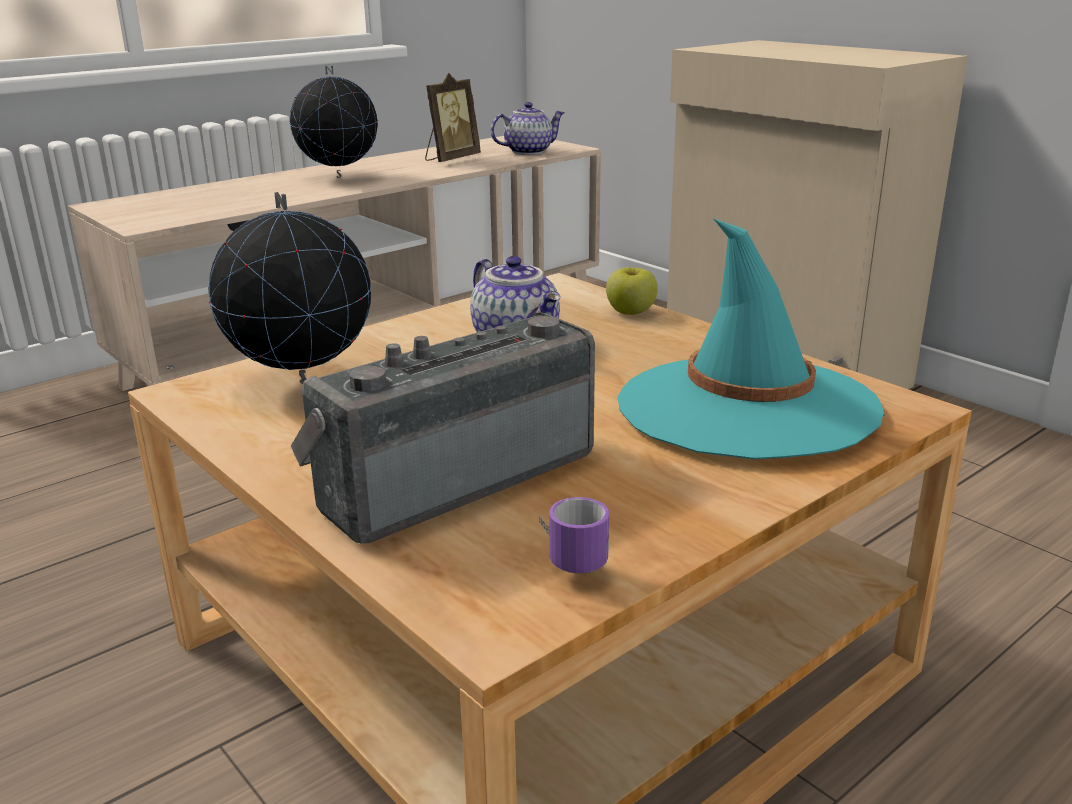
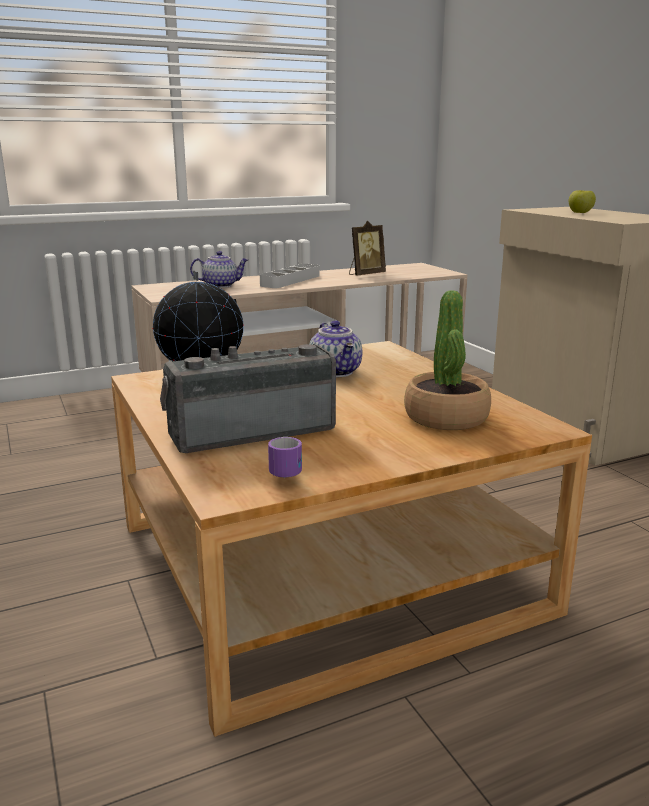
camera: 15 degrees right, 5 degrees down
(339, 178) = (290, 280): globe -> grey tray
(528, 151) = (418, 273): teapot -> teapot (220, 285)
(631, 312) = (416, 364): apple -> apple (580, 213)
(746, 407) = (446, 417): turquoise hat -> potted plant

